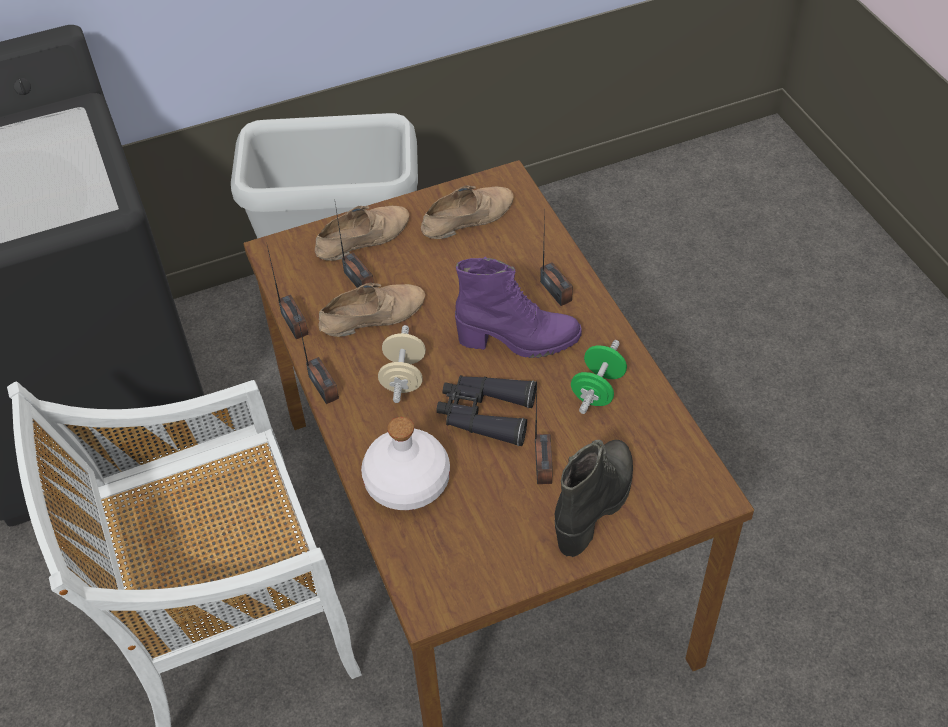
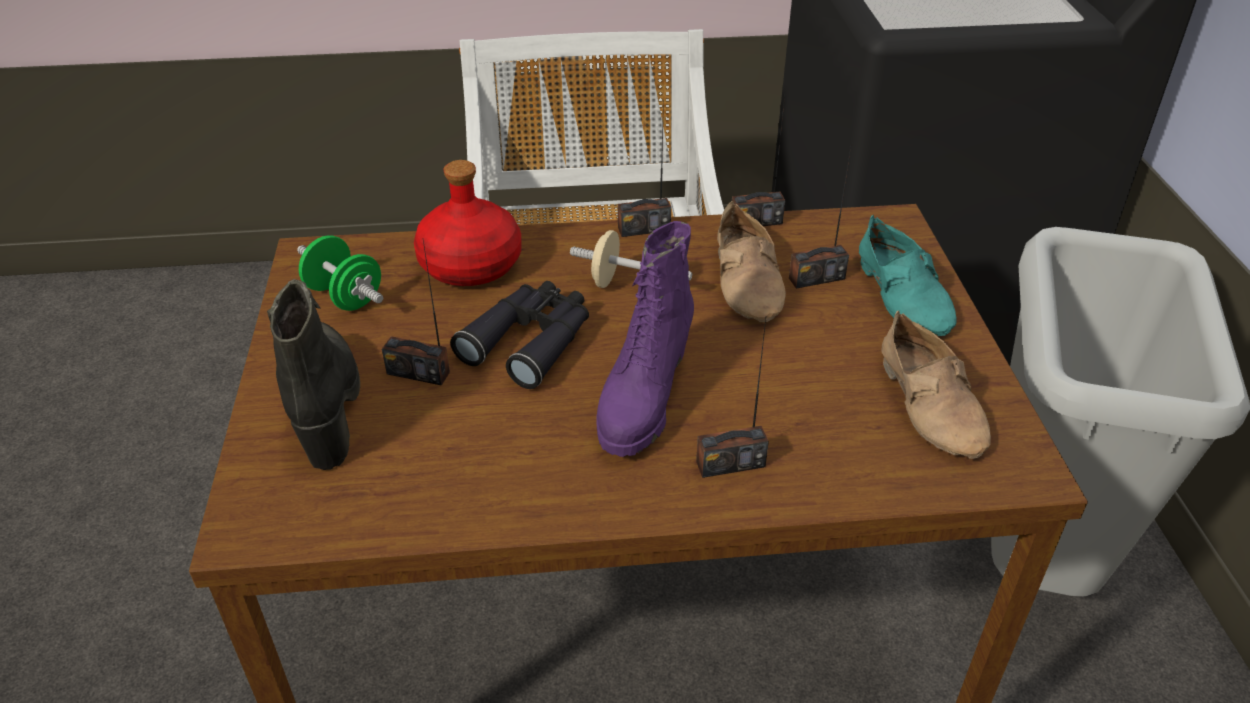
camera: 105 degrees right, 10 degrees down
(362, 237) = (905, 293): beige shoe -> turquoise shoe
(406, 482) = (471, 264): white bottle -> red bottle
(595, 504) = (327, 404): black boot -> black boot turned 150 degrees counterclockwise
(597, 389) = (510, 458): green dumbbell -> green dumbbell (345, 296)

